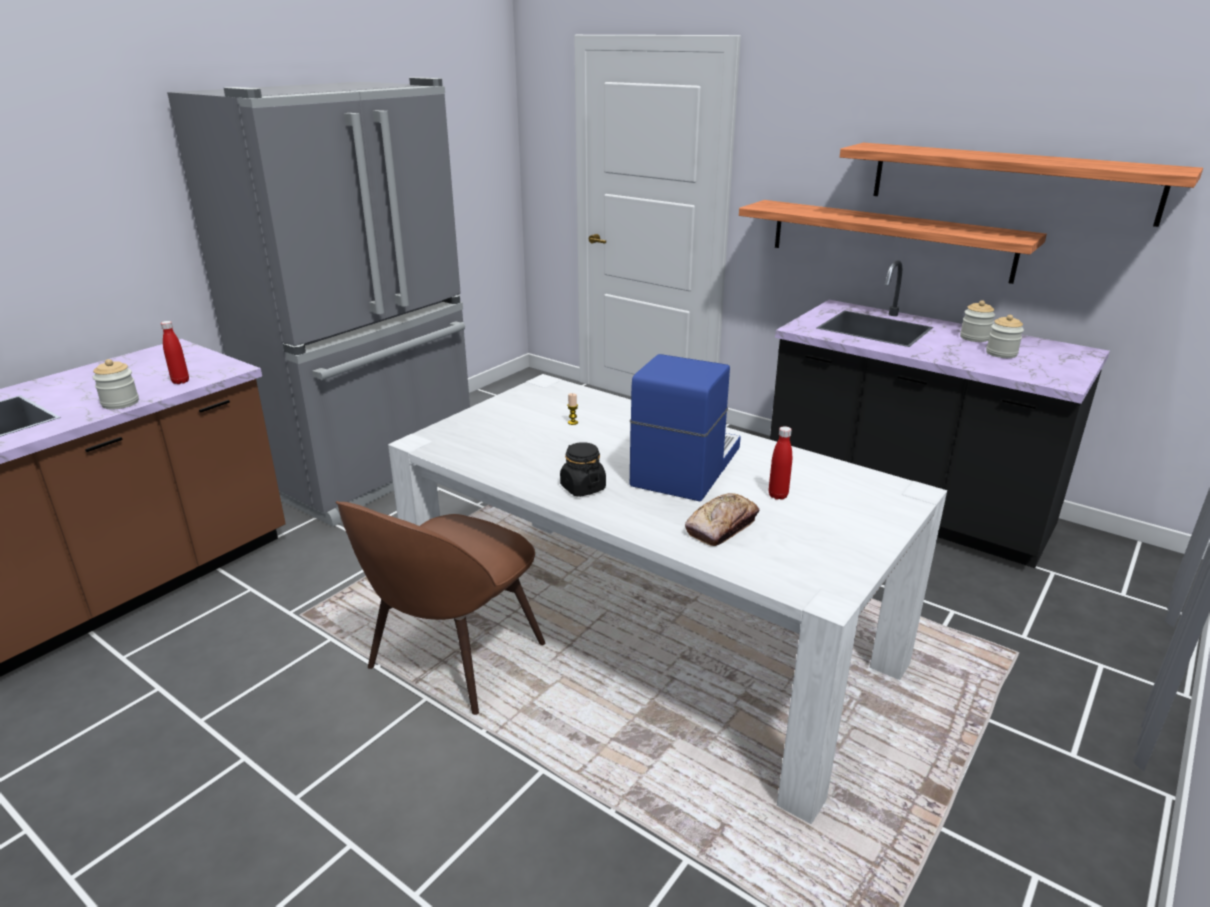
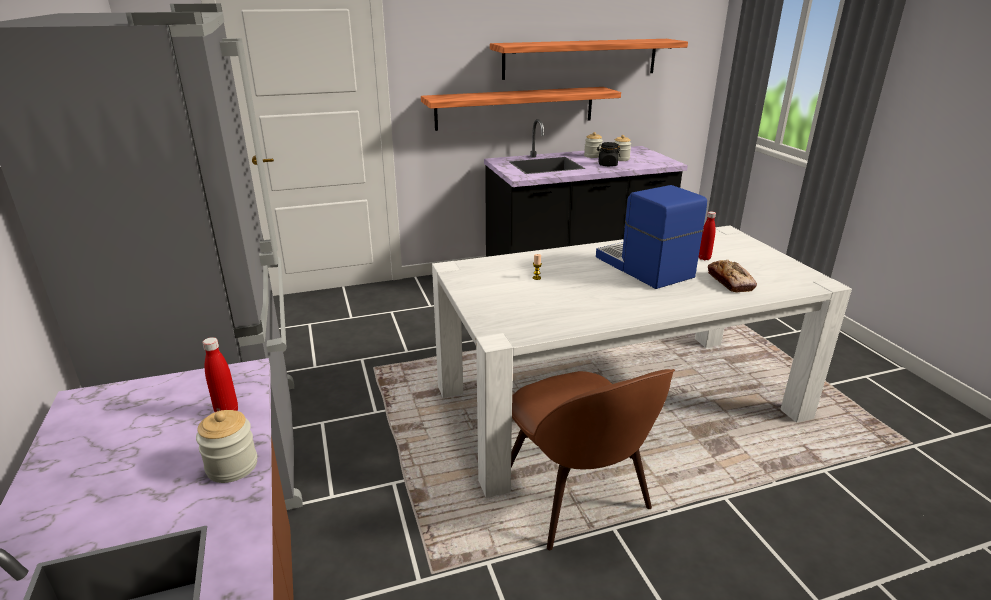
camera: 55 degrees left, 0 degrees up
(582, 488) = (644, 303): black jar -> black jar (607, 165)

